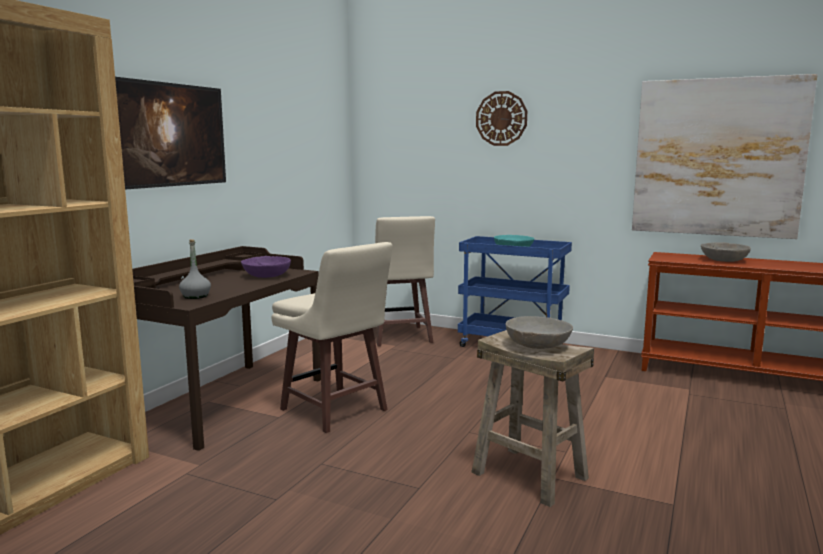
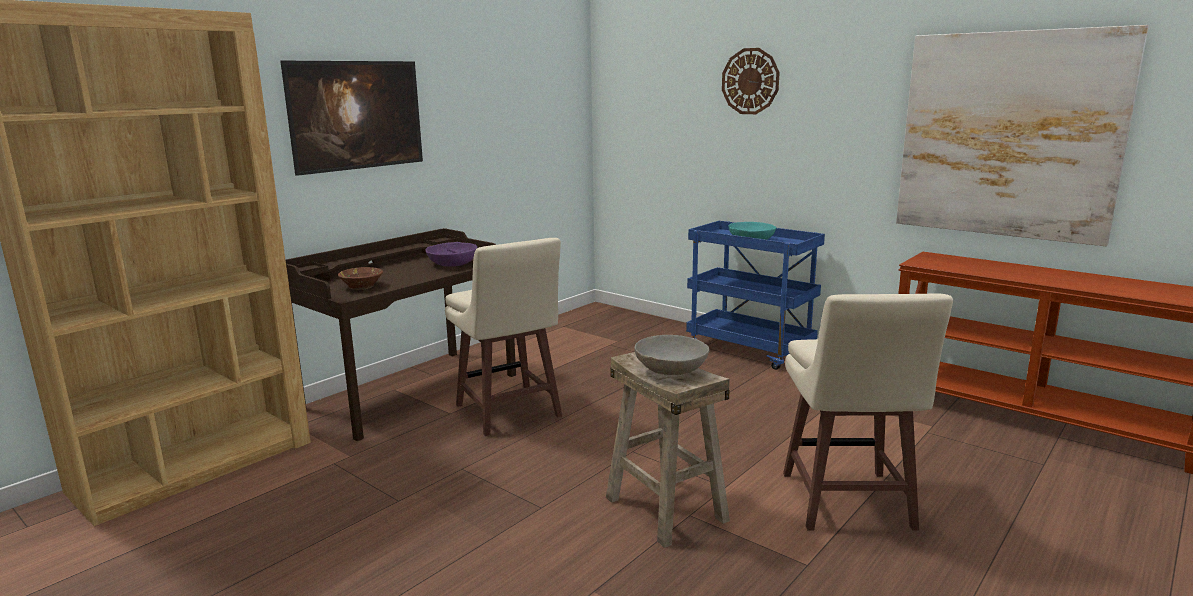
camera: 15 degrees right, 5 degrees up
(196, 296) = (362, 287): grey bottle -> brown bowl
(399, 337) = (627, 331): beige stool -> beige stool (846, 503)
(723, 260) = (1000, 269): grey bowl -> none

